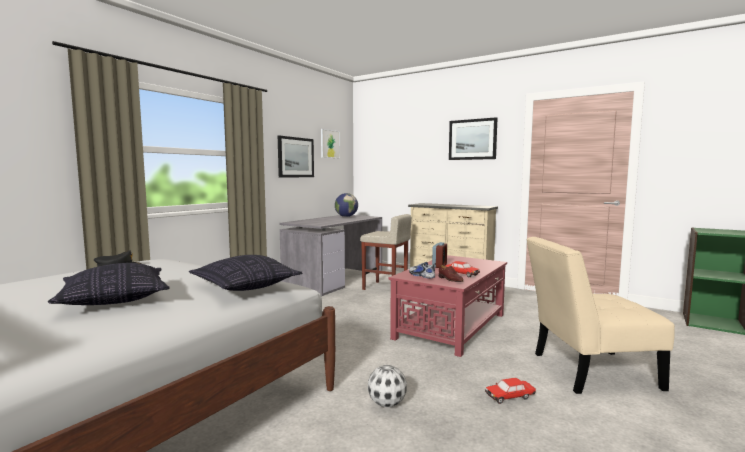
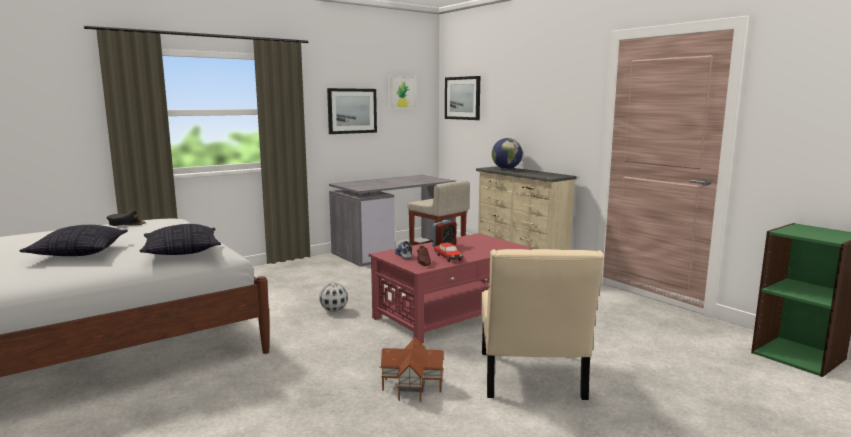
camera: 20 degrees right, 5 degrees up
(346, 216) = (415, 178): globe -> globe (506, 169)
(387, 404) = (297, 371): football -> football (334, 310)
(472, 139) = (553, 89): picture -> picture (462, 98)
(510, 397) = (413, 386): toy car -> toy house
(587, 371) = (530, 379): beige chair -> beige chair turned 105 degrees counterclockwise

